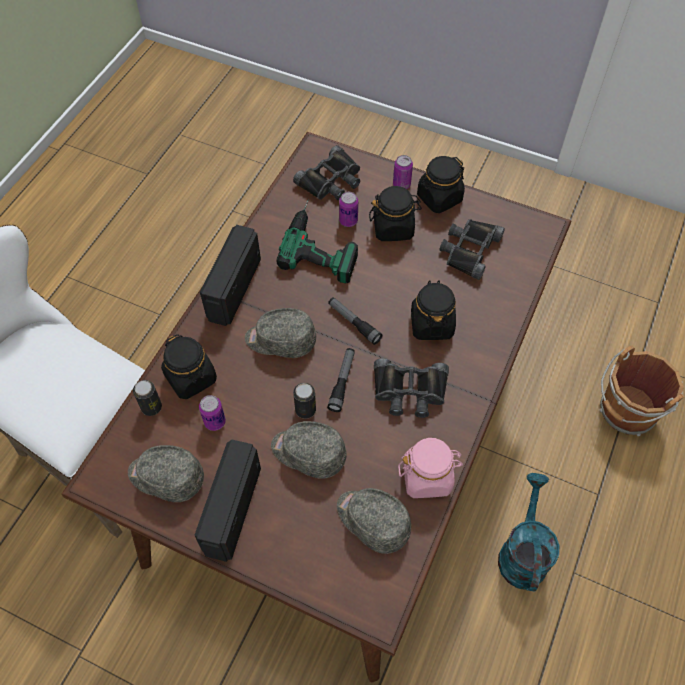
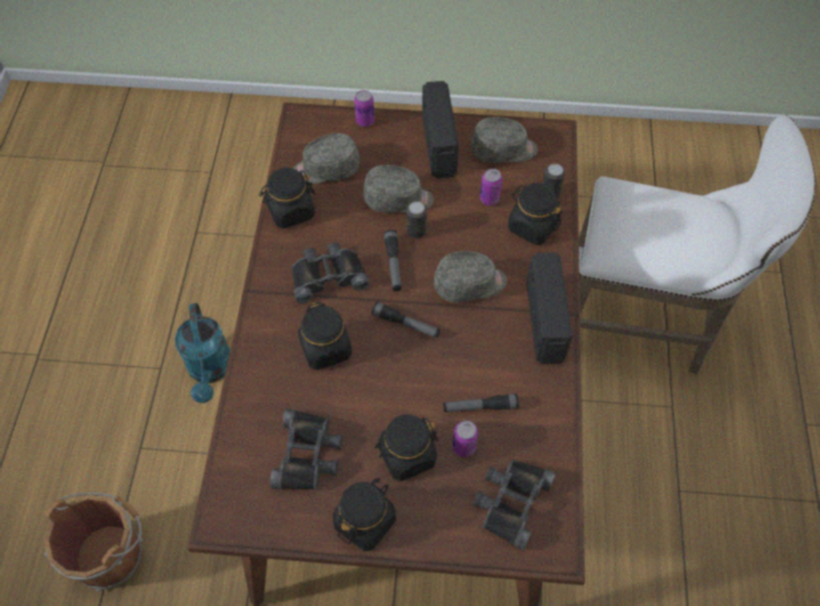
camera: 160 degrees right, 0 degrees up
(323, 243) = (480, 407): power drill -> flashlight
(372, 521) = (326, 169): grey cap -> grey cap turned 150 degrees clockwise
(401, 184) = (420, 527): can -> can (365, 121)
(427, 477) = (290, 211): pink jar -> black jar

